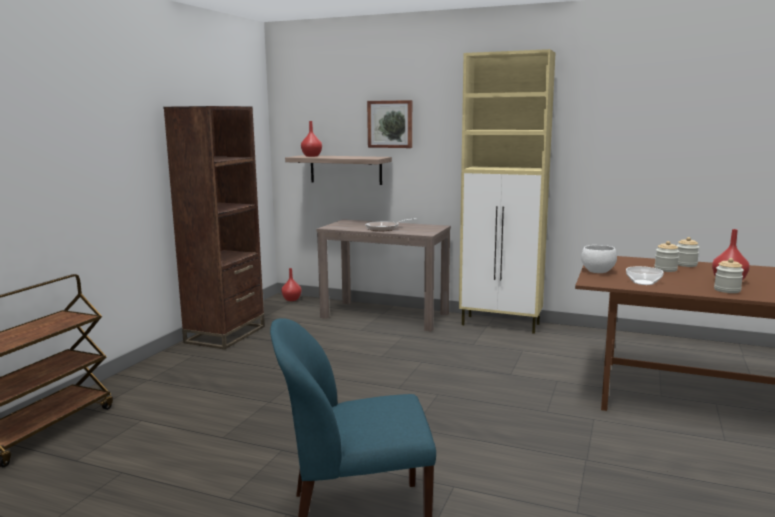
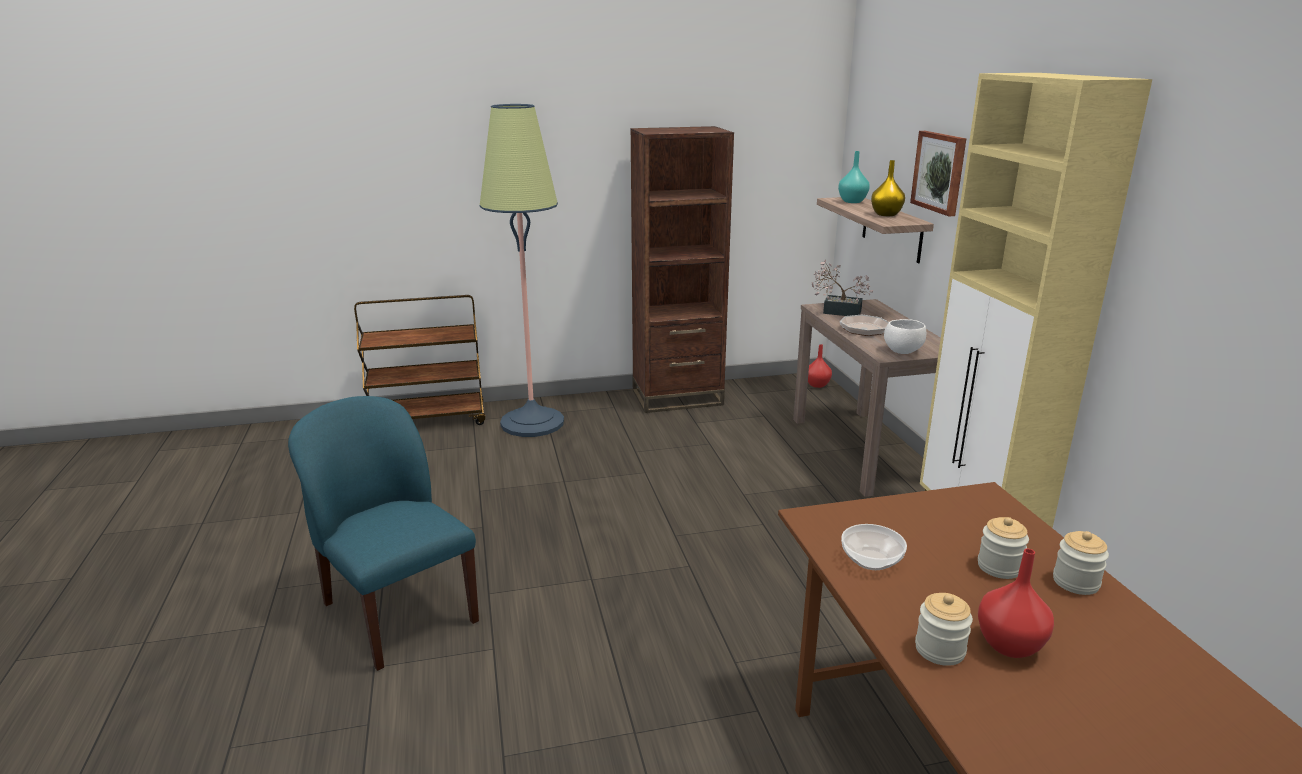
camera: 55 degrees right, 10 degrees up
(153, 388) = (532, 423): none -> floor lamp
(311, 156) = (852, 201): red vase -> turquoise vase
(344, 226) = (837, 311): none -> potted plant
(355, 157) = (886, 214): none -> yellow vase
(597, 271) = (881, 510): white bowl -> white bowl (902, 351)

